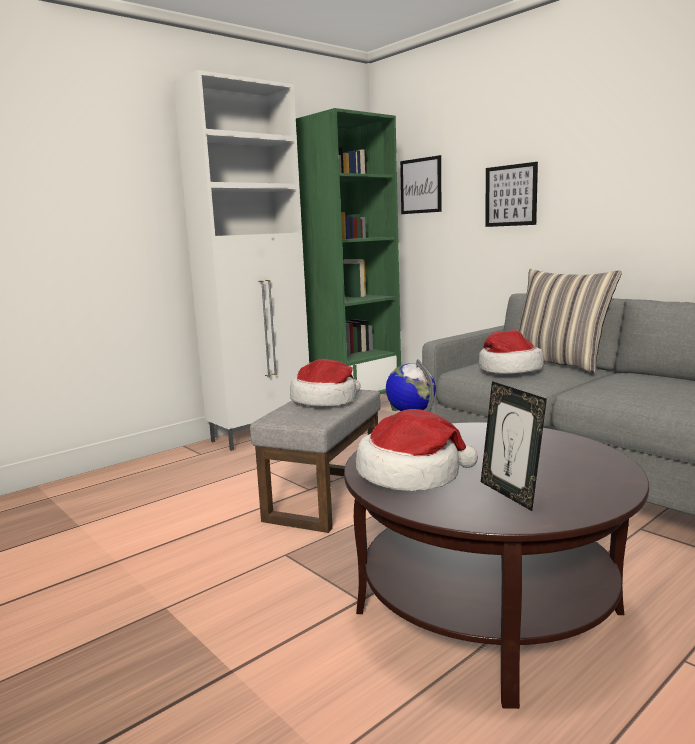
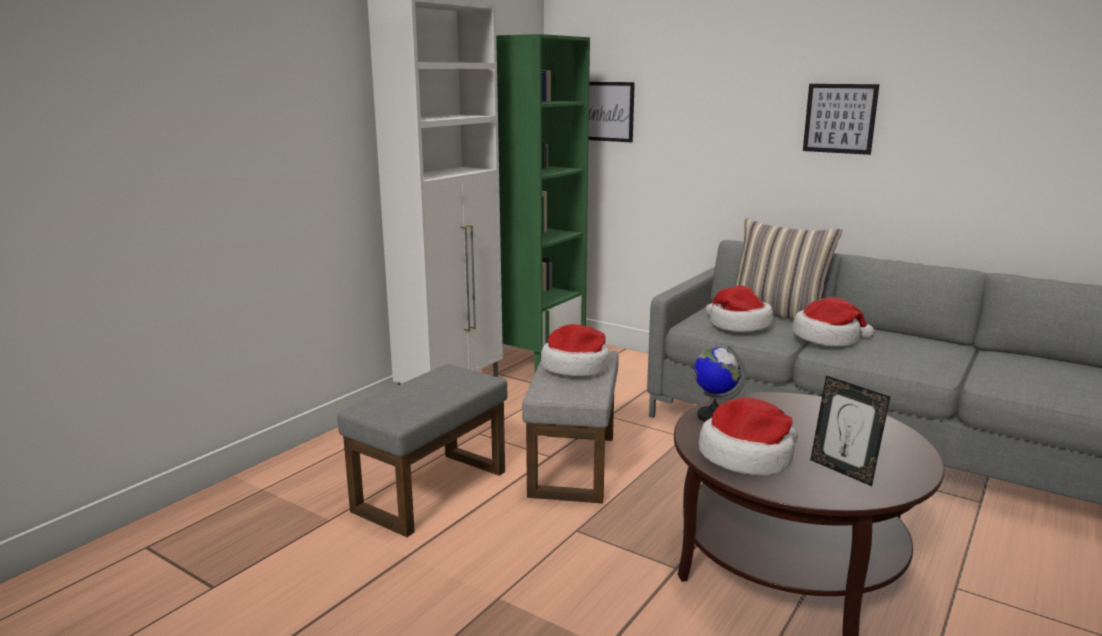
camera: 15 degrees left, 5 degrees up
(182, 508) = (431, 489): none -> grey ottoman
(511, 195) = (715, 135): picture -> picture (840, 118)
(596, 381) = (827, 338): none -> hat

